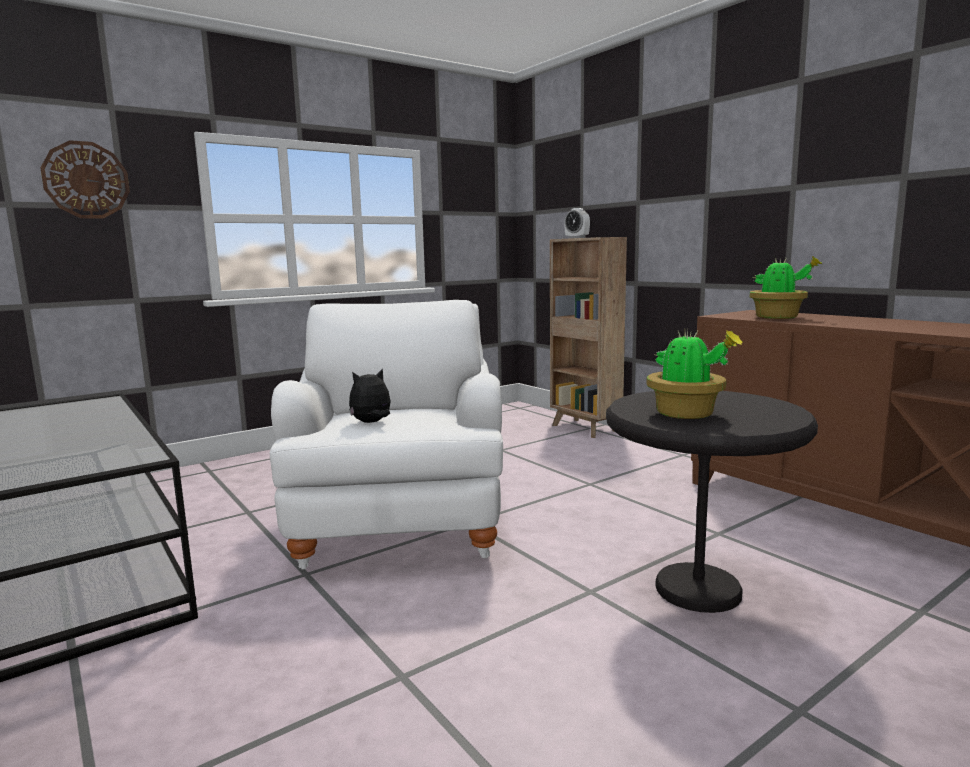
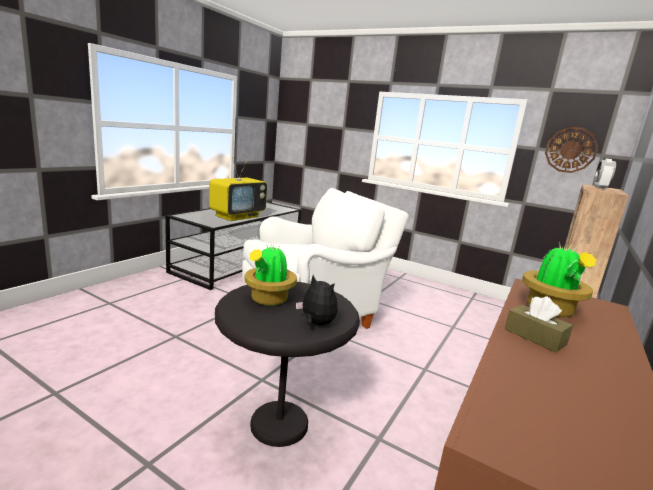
camera: 65 degrees right, 5 degrees up
(86, 180) = (332, 115): wall clock -> wall clock (570, 150)
(96, 437) = (237, 216): none -> television
(371, 423) = (281, 248): plush toy -> plush toy (316, 324)
(843, 323) = (534, 337): none -> brown tissue box

